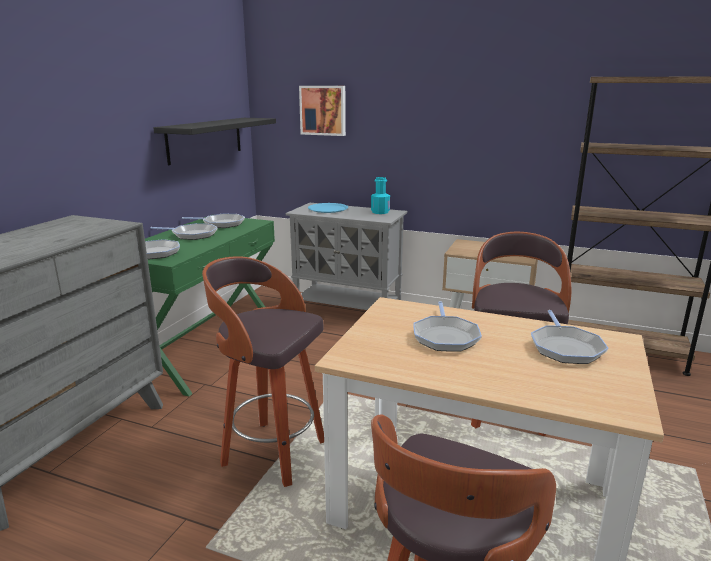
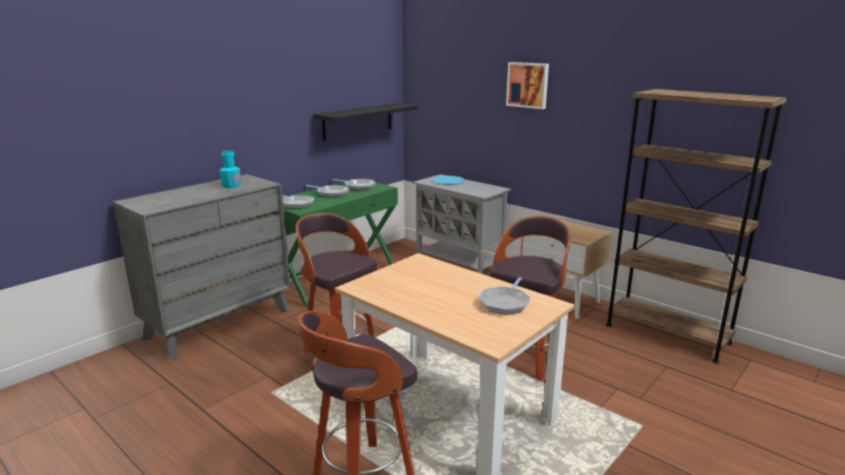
camera: 20 degrees right, 0 degrees up
(323, 110) = (453, 101): picture -> picture (528, 85)
(380, 212) = (486, 188): turquoise bottle -> turquoise bottle (231, 186)
(445, 336) = (432, 284): frying pan -> none

